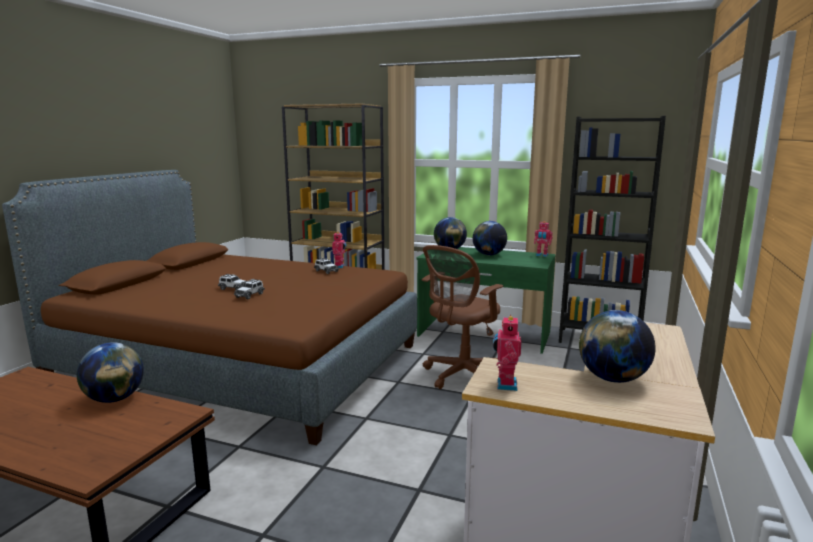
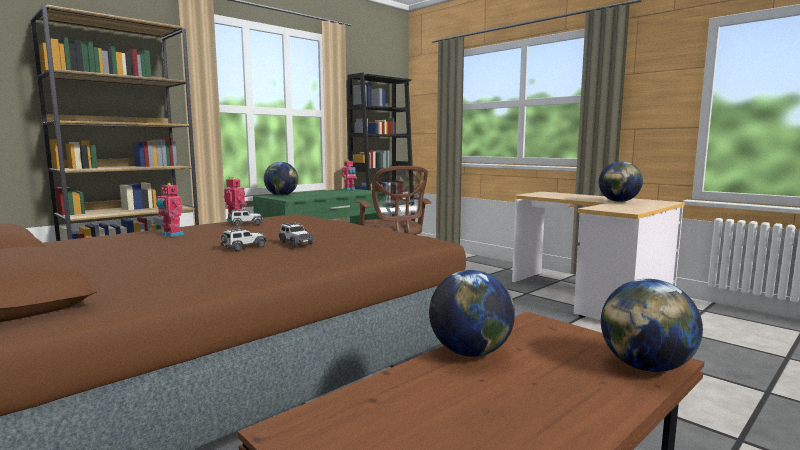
camera: 65 degrees left, 5 degrees down
(489, 255) = (322, 193): globe -> globe (645, 367)
(505, 385) = (626, 209): toy robot -> toy robot (171, 235)

